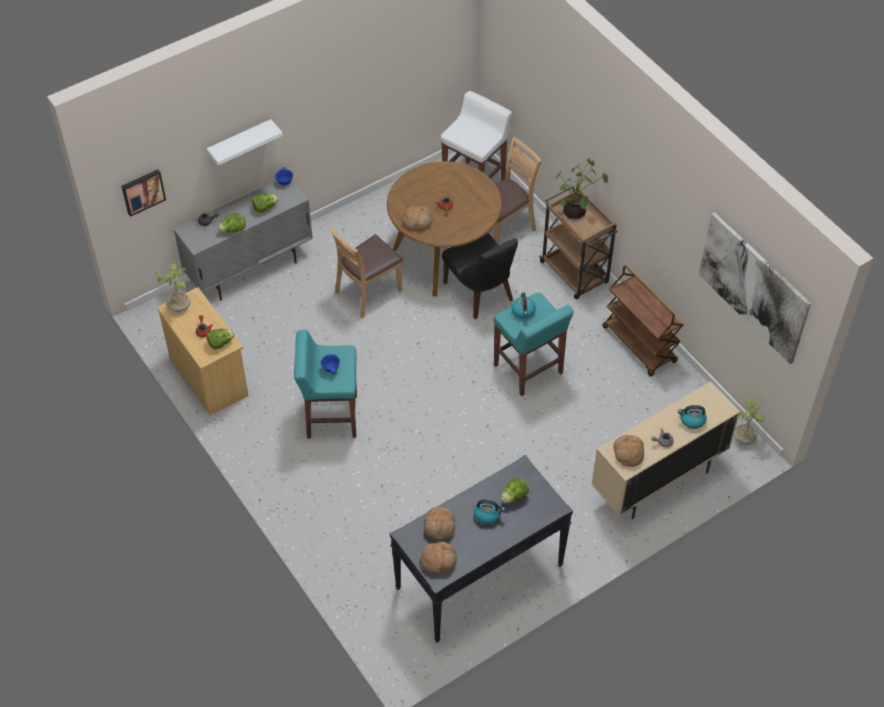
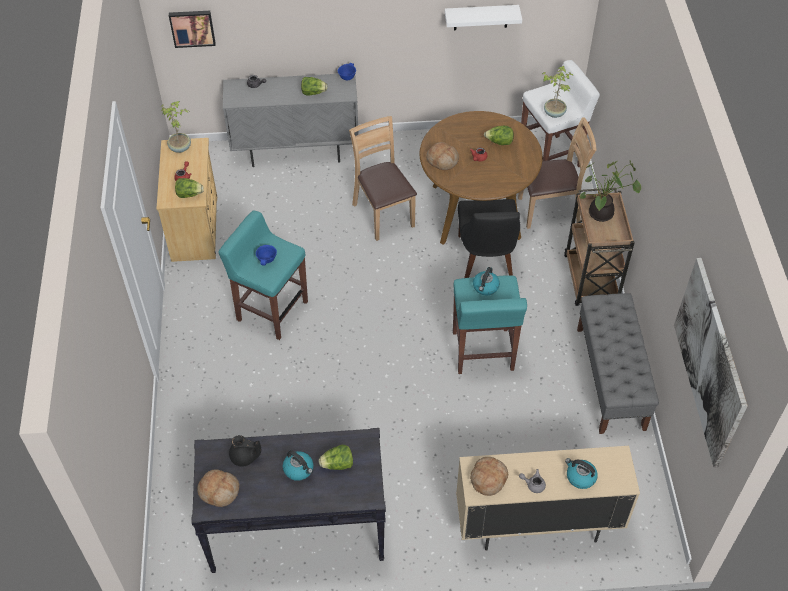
camera: 30 degrees right, 0 degrees up
(233, 230) = (272, 101): lettuce -> lettuce (499, 142)
(240, 143) = (304, 18): white shelf -> white shelf (481, 17)
(368, 292) = (383, 214): brown chair -> brown chair turned 75 degrees clockwise
(439, 526) = (245, 457): bread -> black teapot
(640, 345) = (610, 378): brown cart -> grey bench
(743, 437) = (659, 524): potted plant -> potted plant (554, 113)

